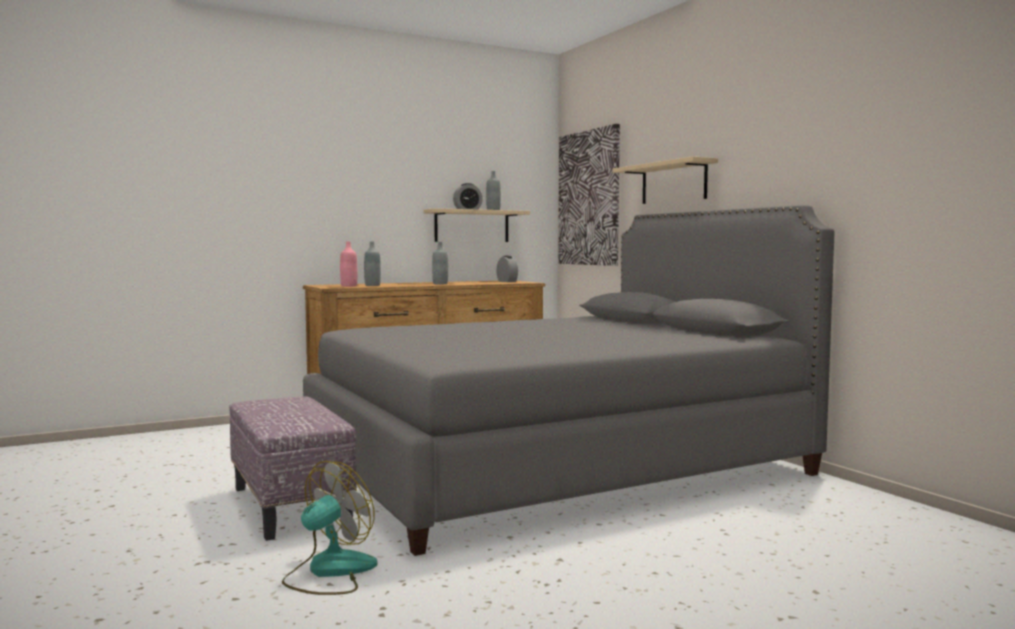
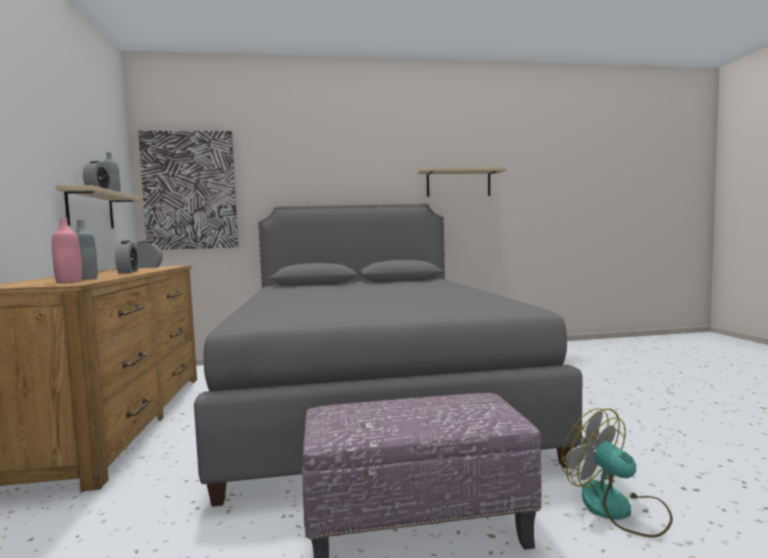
camera: 70 degrees left, 0 degrees up
(440, 284) = (128, 272): grey bottle -> alarm clock
(673, 182) = (303, 184): beige shelf -> beige shelf (458, 183)

